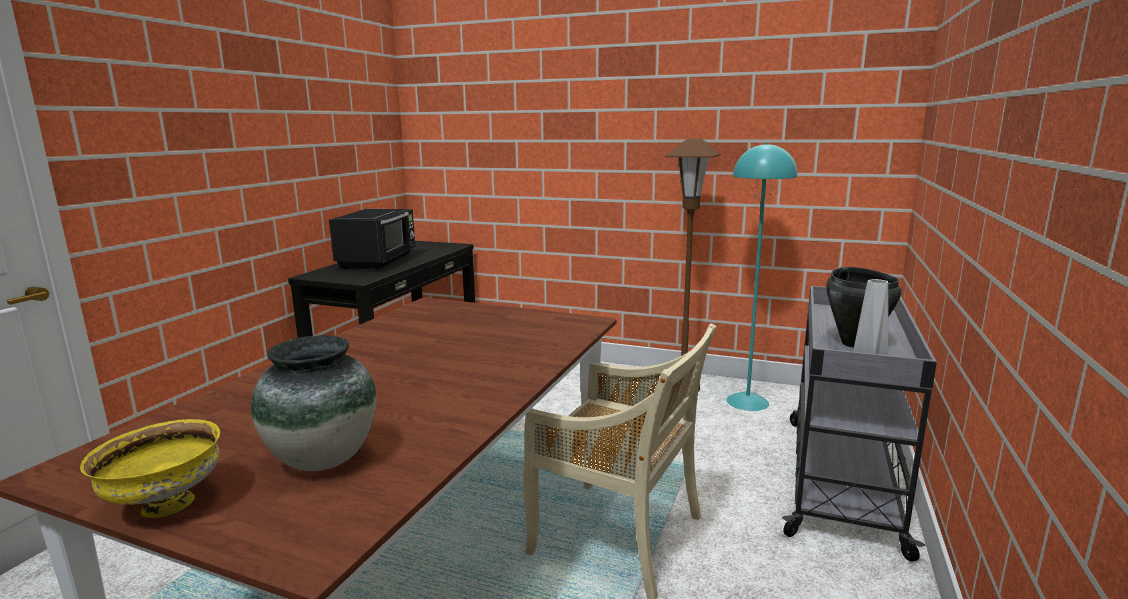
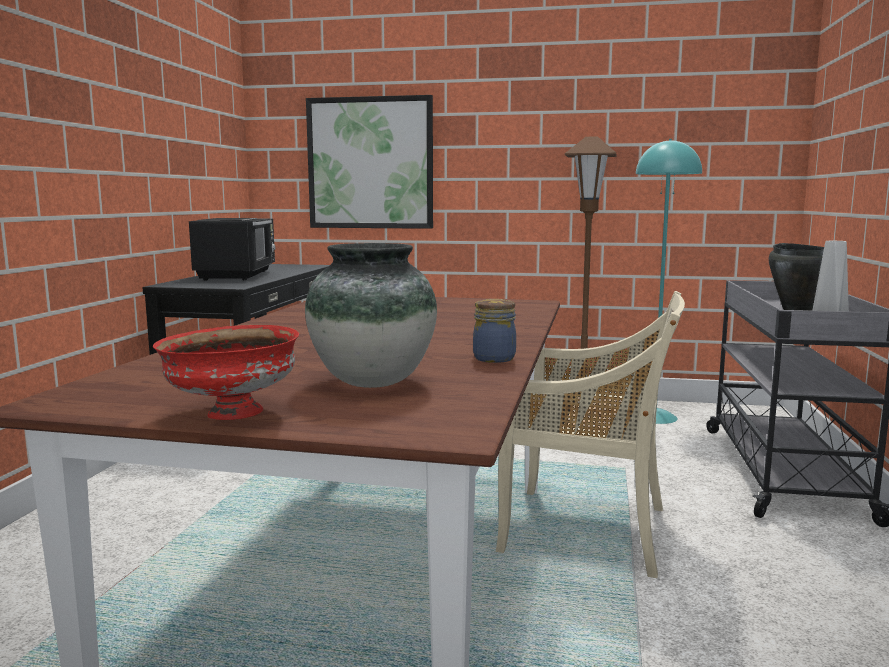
camera: 10 degrees left, 5 degrees down
(165, 506) = (232, 414): yellow bowl -> red bowl
(462, 424) = (493, 358): none -> jar
(504, 155) = (370, 163): none -> picture

